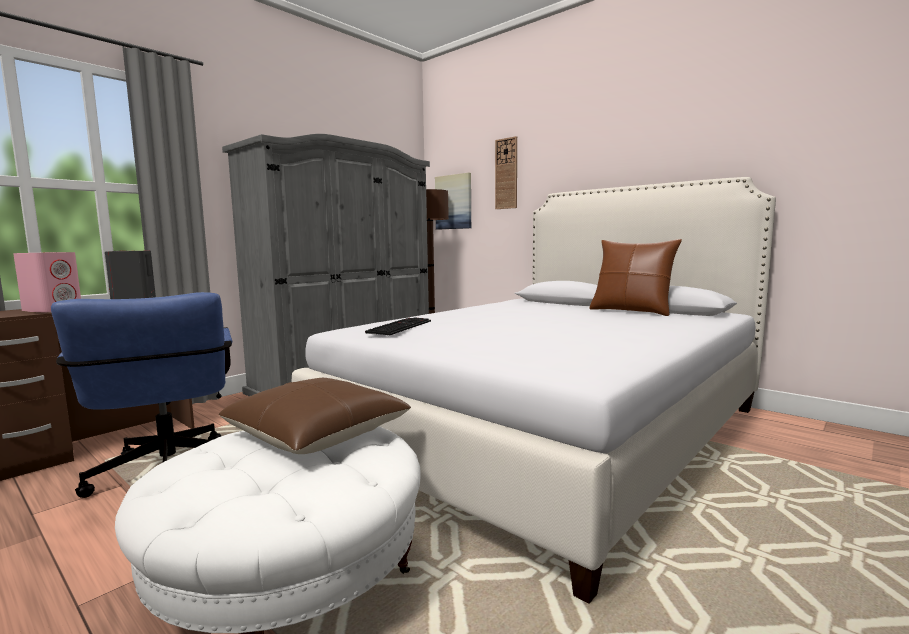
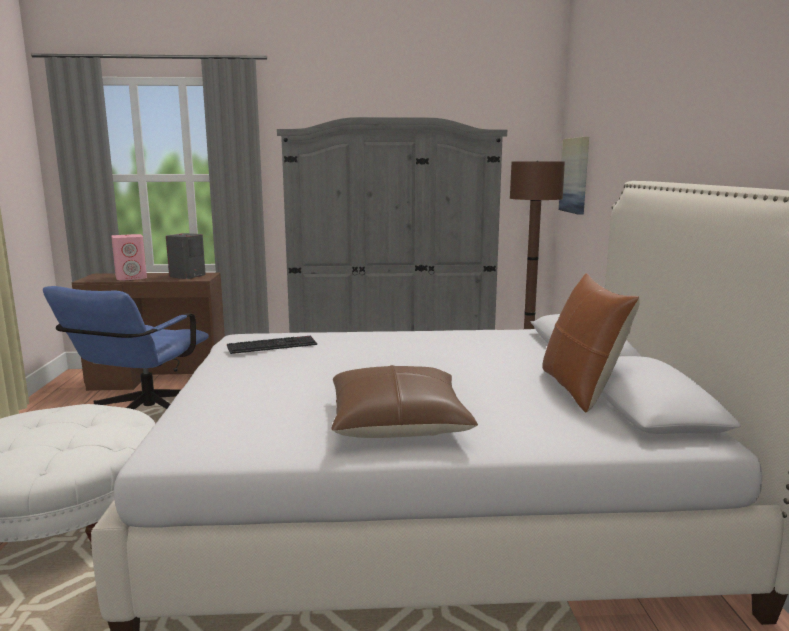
camera: 45 degrees right, 5 degrees up
(317, 434) = (101, 424): brown pillow -> brown pillow (398, 422)
(506, 173) = (612, 142): wall clock -> none

